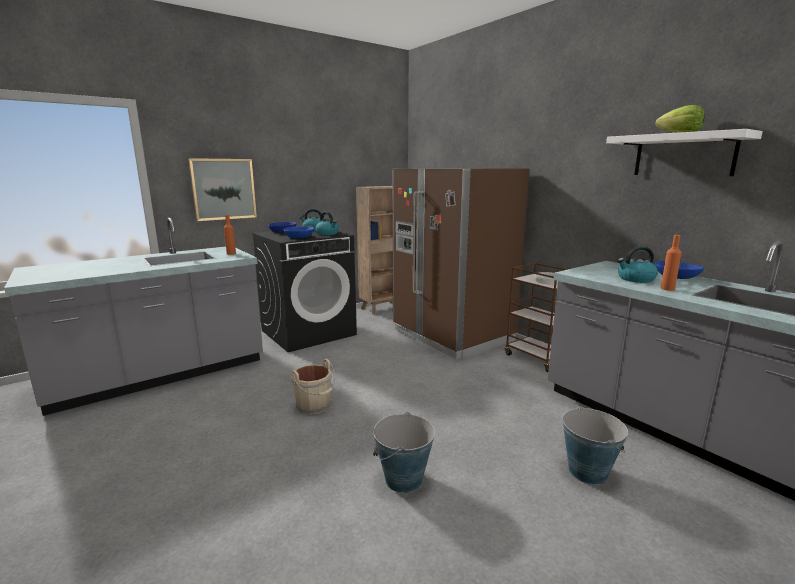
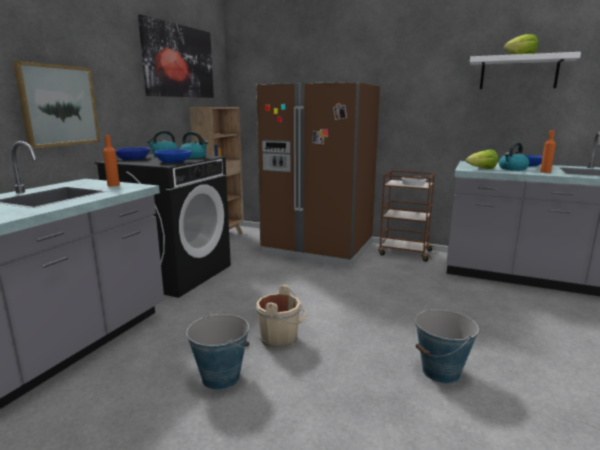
camera: 30 degrees left, 0 degrees up
(347, 146) = (179, 61): none -> picture
(587, 471) = (538, 321): bucket -> bucket (221, 377)
(592, 274) = (481, 169): none -> lettuce

